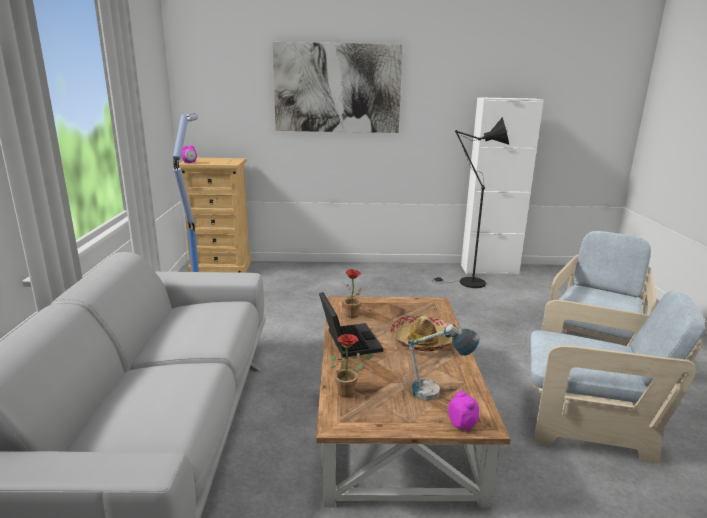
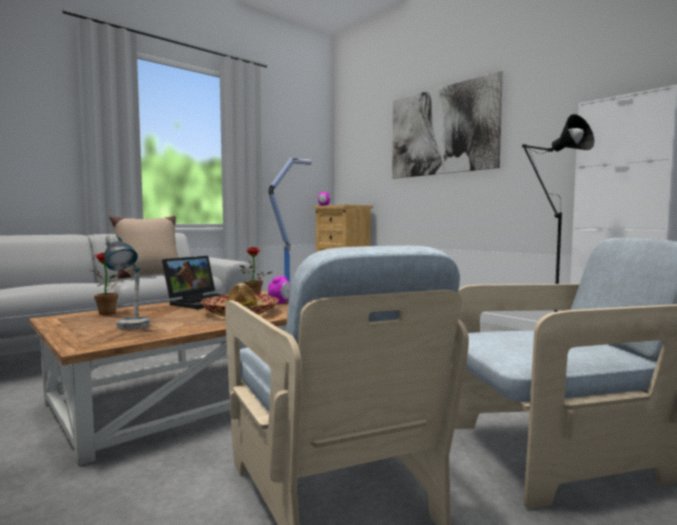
camera: 50 degrees right, 15 degrees down
(198, 329) = (148, 276): none -> beige pillow
(462, 425) = (77, 341): alarm clock -> alarm clock (280, 303)

